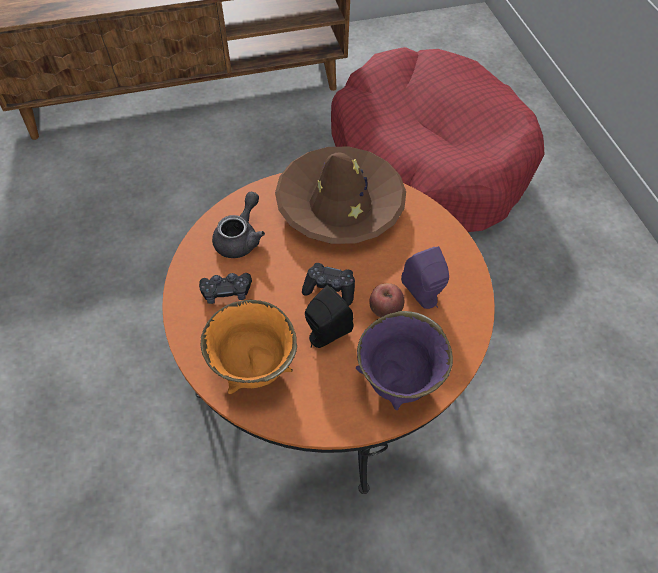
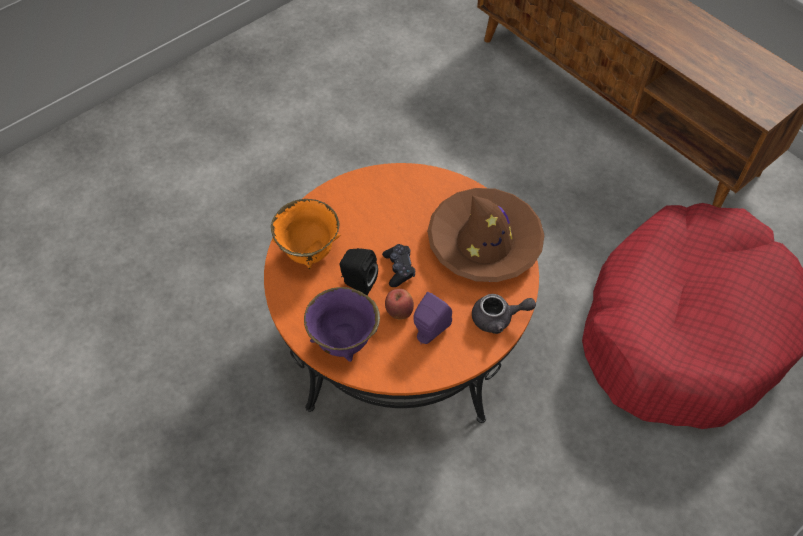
camera: 65 degrees right, 0 degrees up
(226, 291) = (360, 209): black game controller -> none
(240, 238) = (411, 195): grey teapot -> grey teapot (498, 318)

